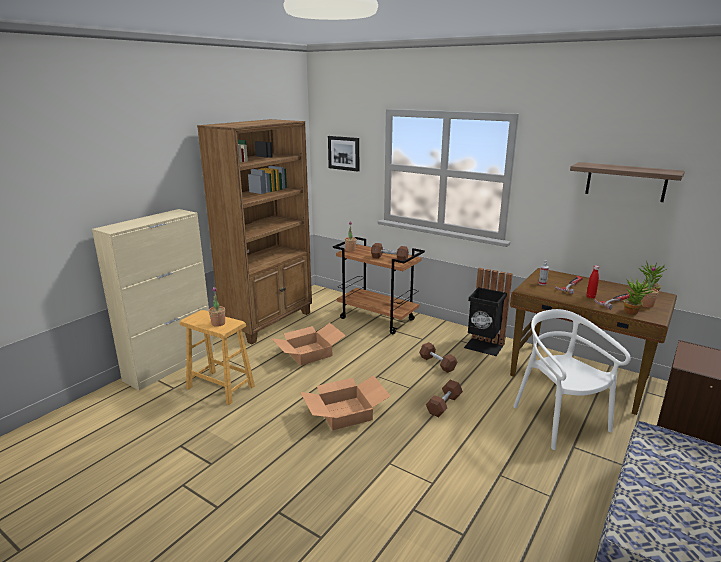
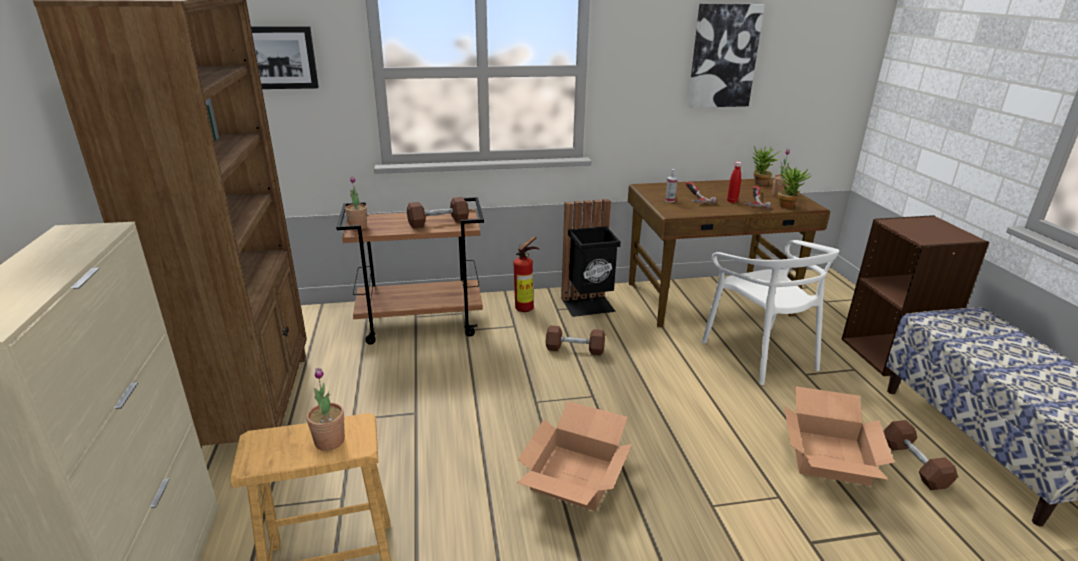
camera: 45 degrees left, 5 degrees up
(309, 353) = (397, 418): cardboard box -> cardboard box (827, 455)
(444, 333) = (527, 308): none -> fire extinguisher
(444, 405) = (654, 396): brown dumbbell -> brown dumbbell (914, 464)
(559, 421) = (760, 354): white chair -> white chair turned 135 degrees counterclockwise
(625, 182) = (723, 56): shelf -> picture

